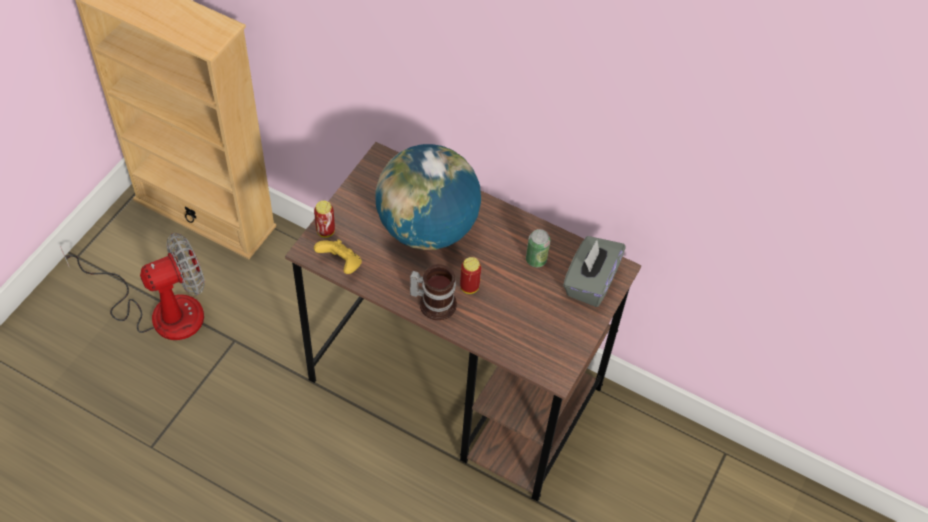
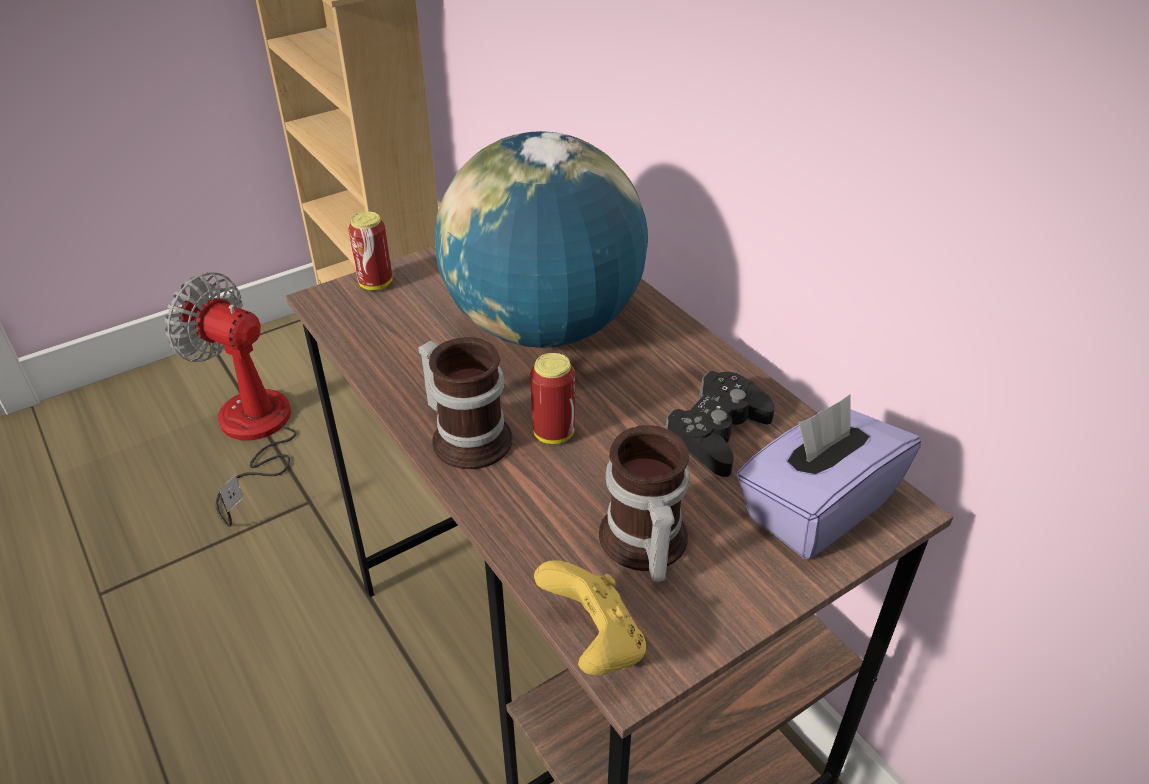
camera: 30 degrees right, 15 degrees down
(160, 311) = (252, 435): fan -> fan turned 150 degrees counterclockwise
(341, 264) = (358, 331): yellow game controller -> yellow game controller (594, 642)
(533, 325) = (641, 544): none -> mug
(536, 260) = (717, 432): can -> black game controller
(590, 282) = (815, 508): grey tissue box -> purple tissue box

